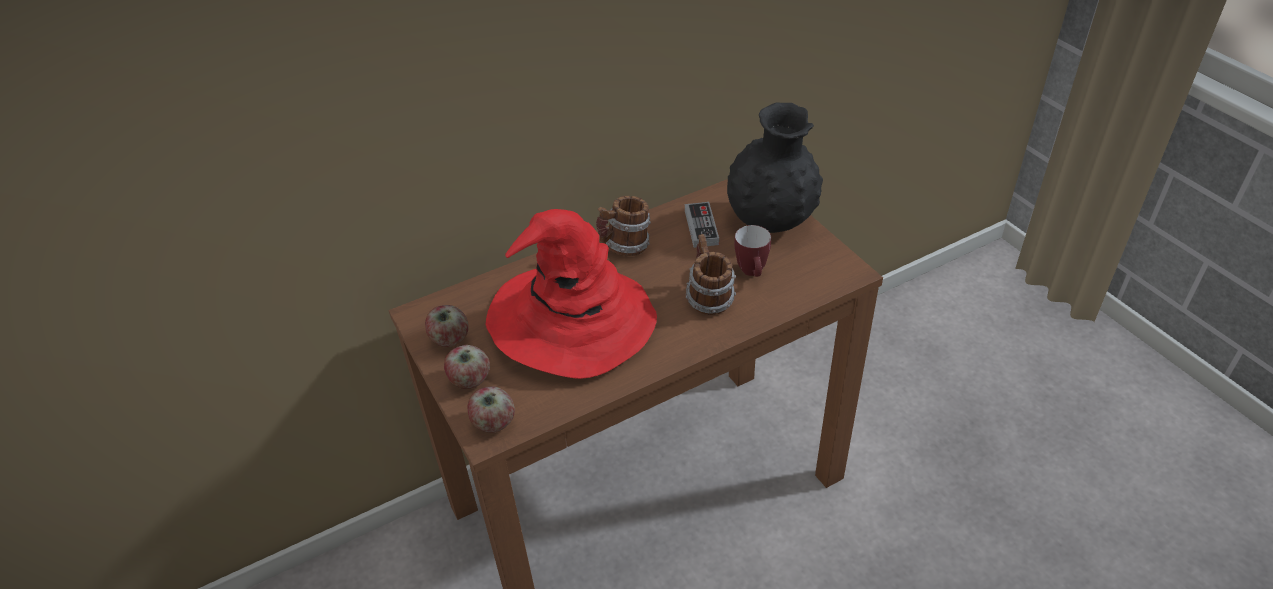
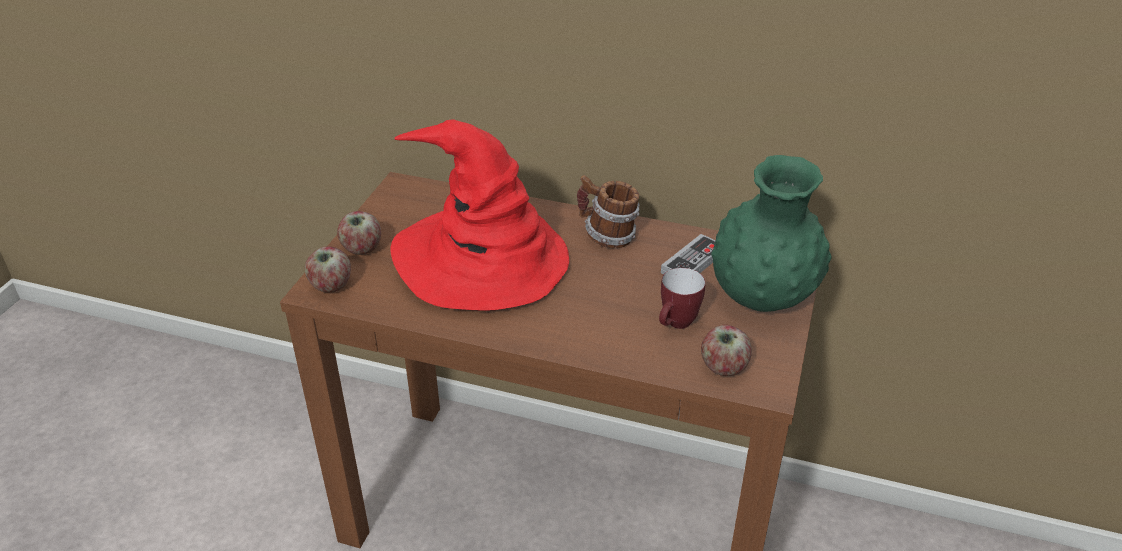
camera: 45 degrees right, 5 degrees down
(450, 340) = (392, 215): apple -> apple (723, 368)
(708, 299) = (607, 317): mug -> none
(771, 222) = (762, 299): black vase -> green vase

